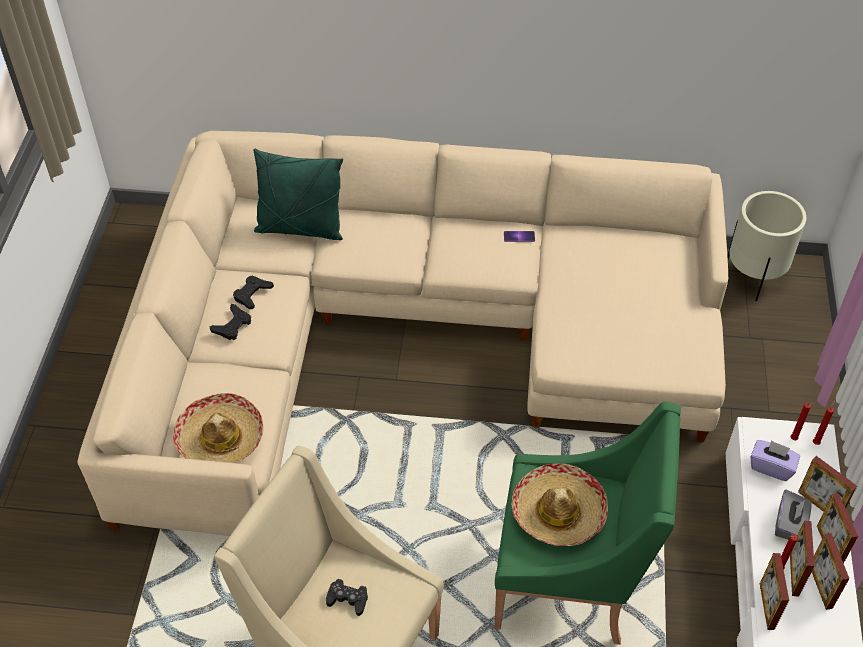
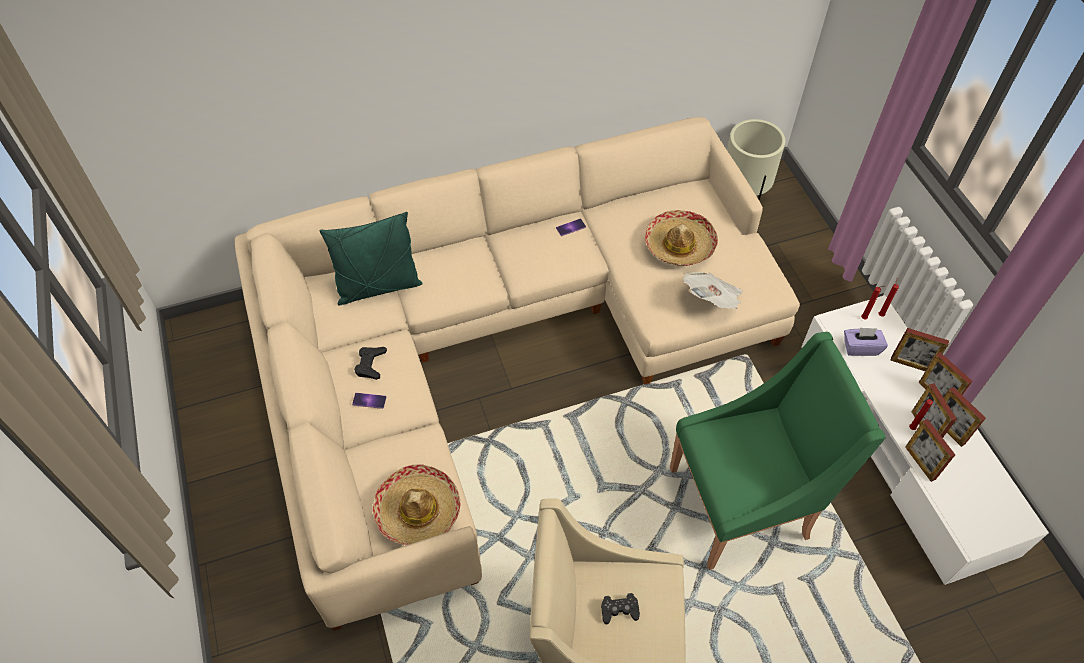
camera: 25 degrees left, 5 degrees up
(232, 325) = (369, 400): black game controller -> phone
(558, 512) = (743, 456): hat -> hat (679, 245)
(625, 356) = (712, 299): none -> newspaper
(789, 524) = (899, 389): grey tissue box -> none

